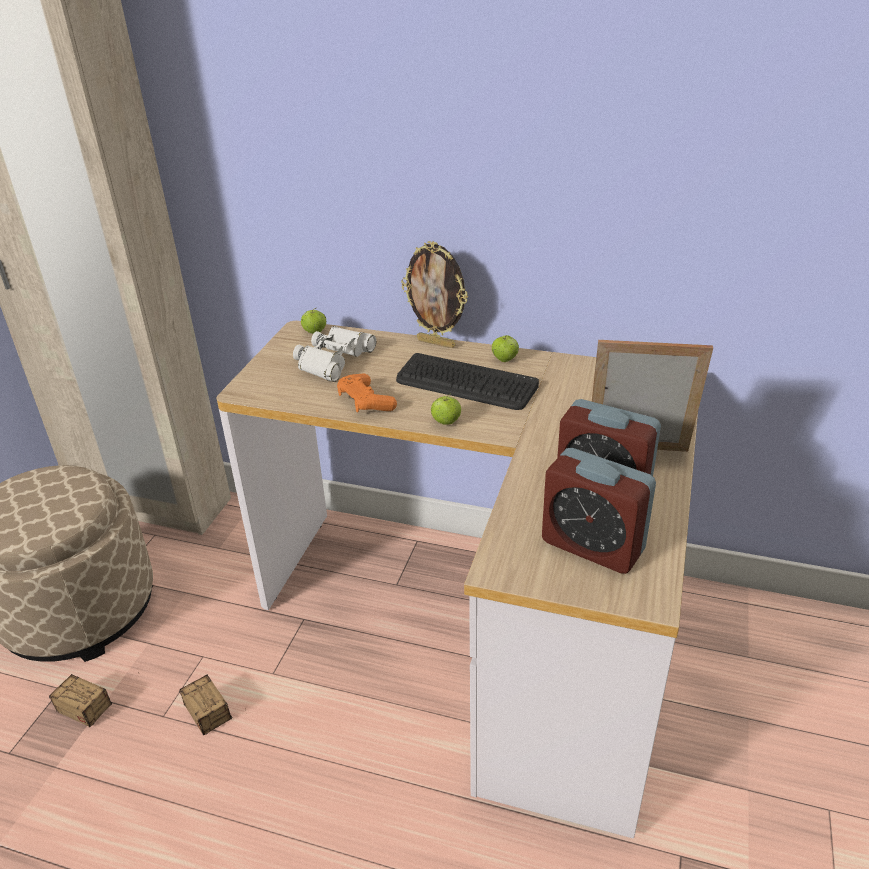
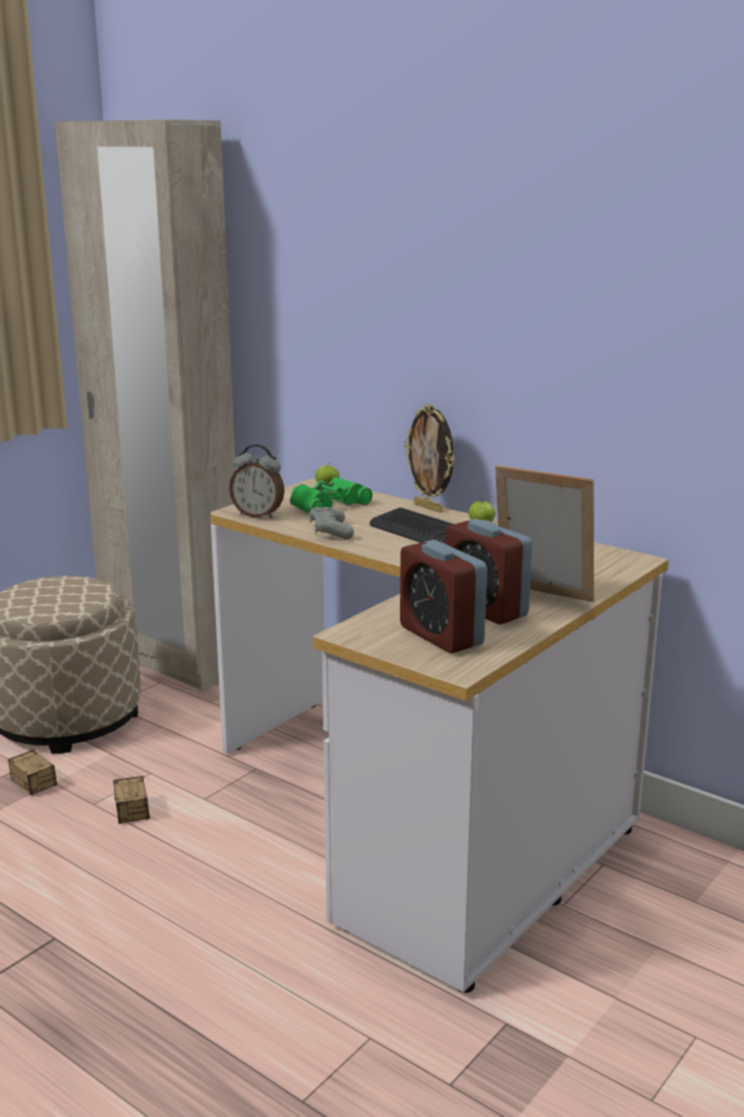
camera: 20 degrees right, 15 degrees down
(272, 392) = (258, 515): none -> alarm clock
(334, 360) = (327, 505): white binoculars -> green binoculars
(365, 402) = (330, 531): orange game controller -> grey game controller
(446, 422) = (388, 552): apple -> none

